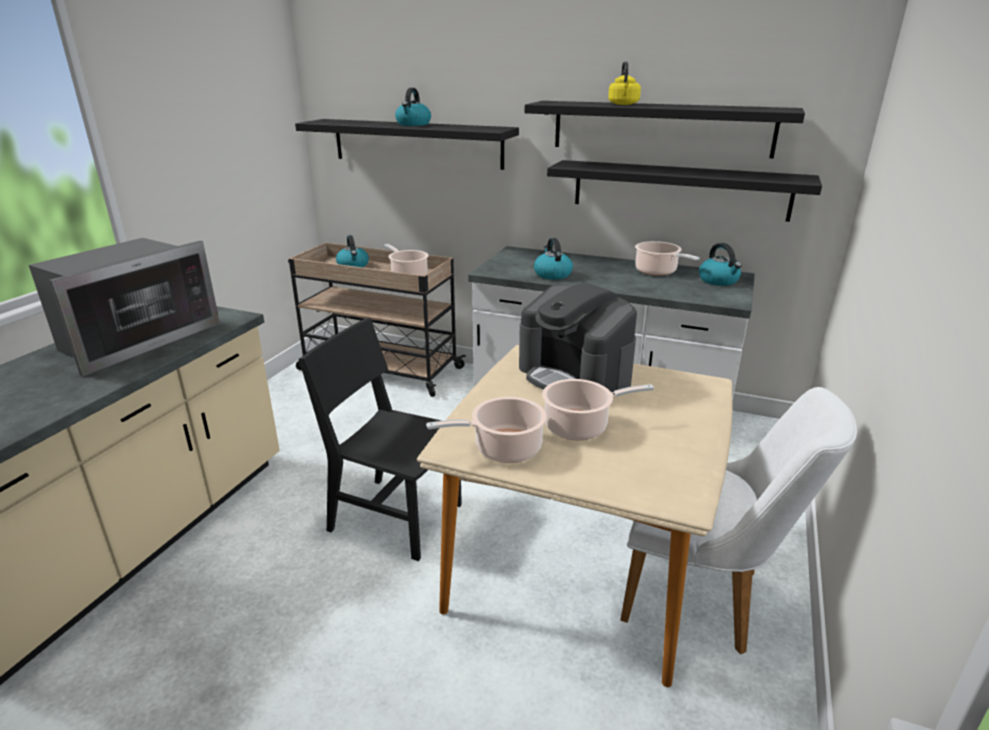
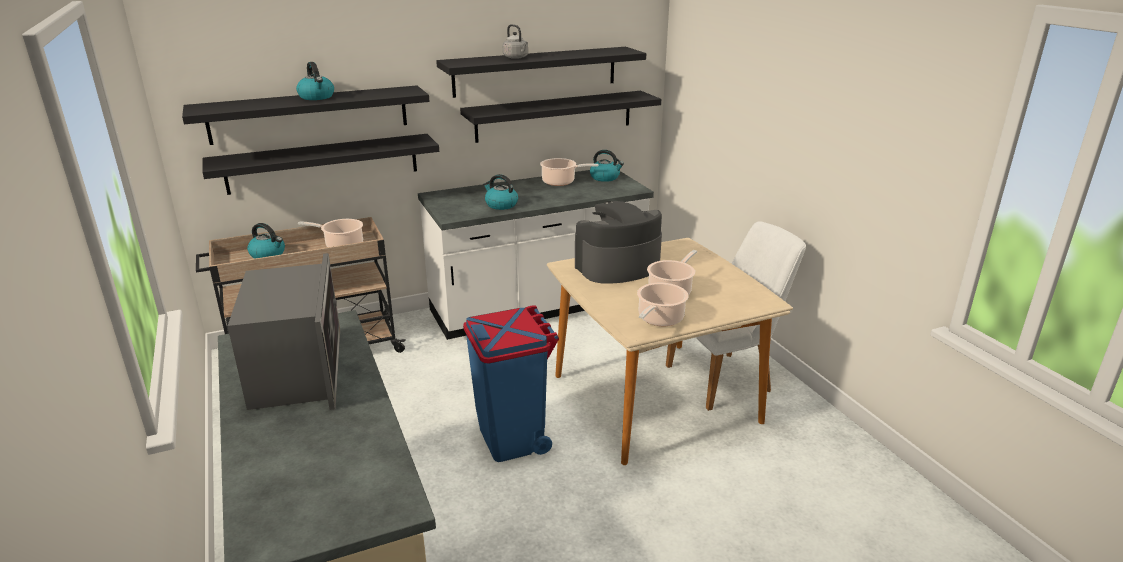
camera: 45 degrees left, 0 degrees up
(396, 517) = (512, 437): black chair -> blue trash can
(424, 195) = (323, 163): none -> black shelf
(575, 376) = (617, 267): coffee machine -> coffee machine turned 150 degrees clockwise
(623, 104) = (516, 57): yellow kettle -> grey kettle

